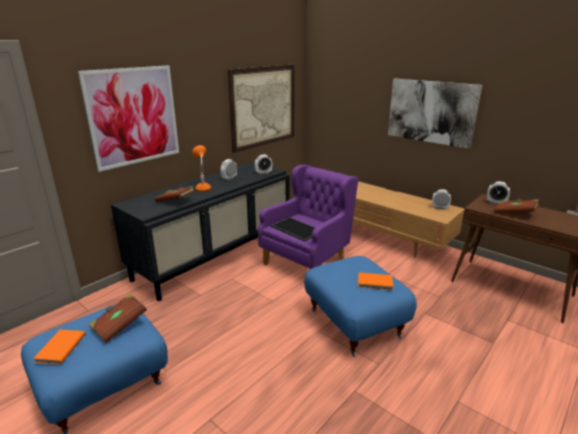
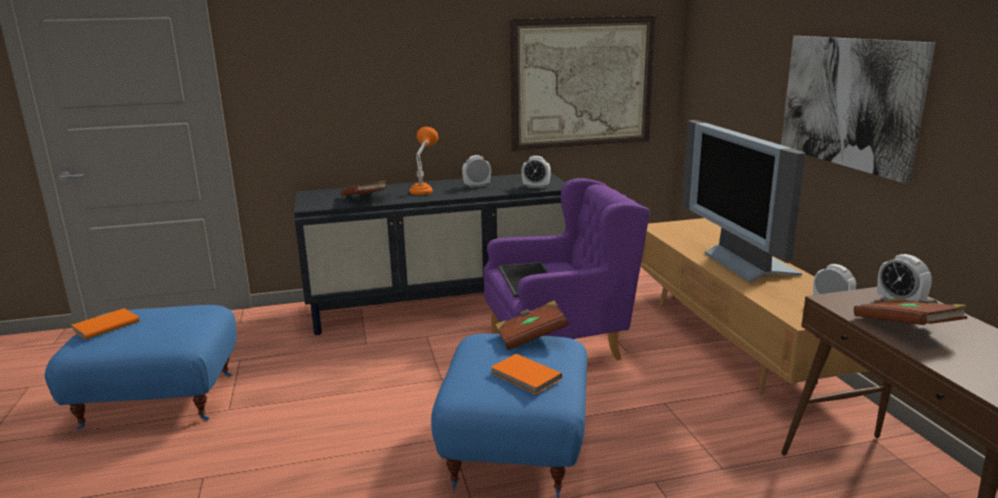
camera: 35 degrees right, 5 degrees down
(119, 325) = (176, 323): brown book -> brown book (531, 338)
(134, 116) = (343, 77): picture -> none
(385, 196) = (745, 265): none -> television

